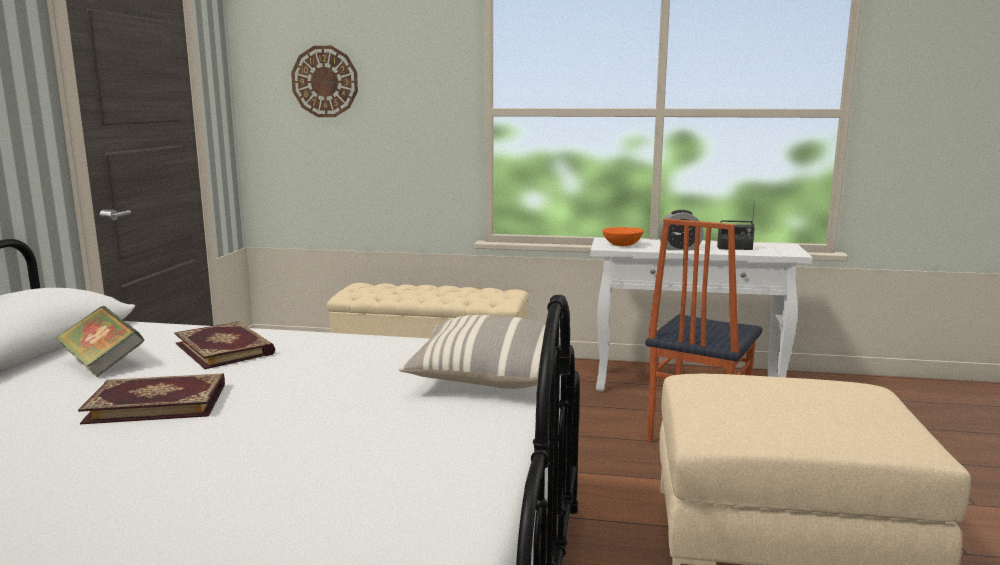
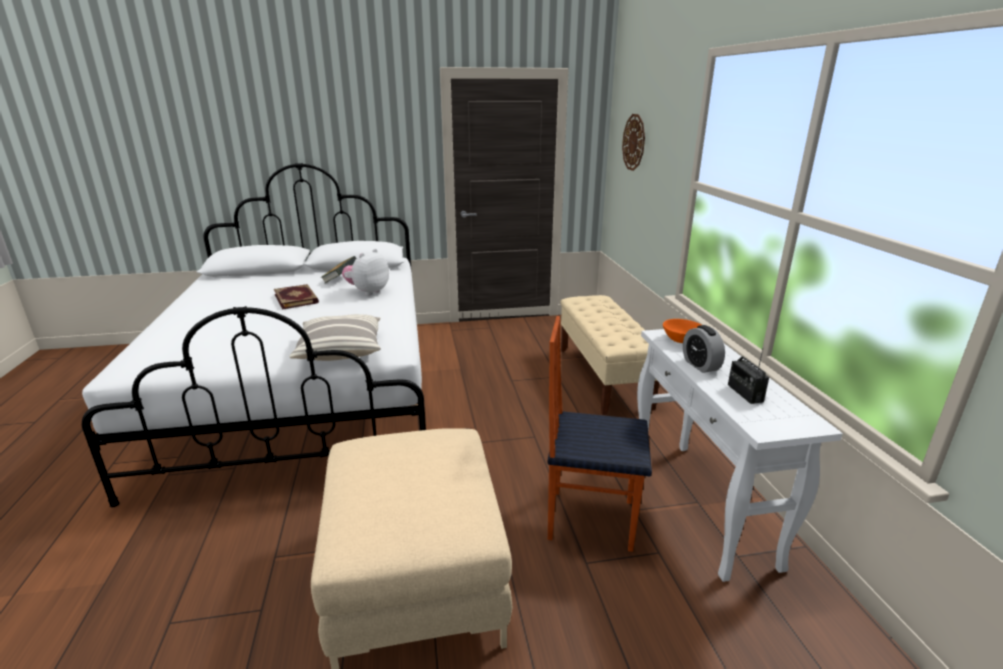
camera: 70 degrees right, 10 degrees up
(226, 348) = (368, 292): book -> plush toy

